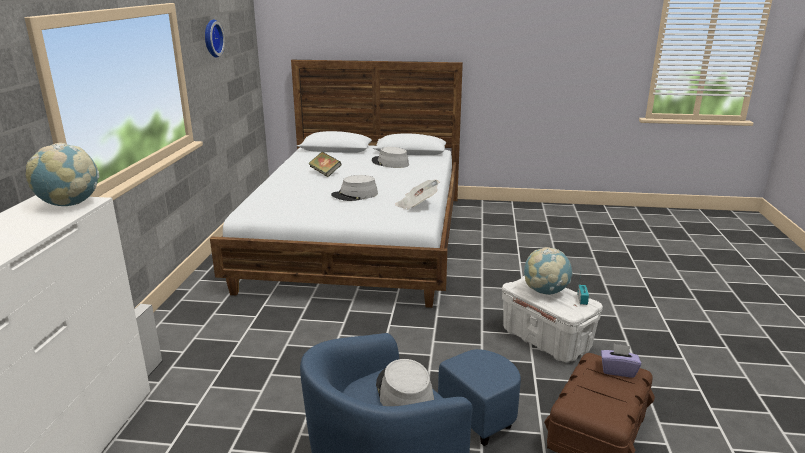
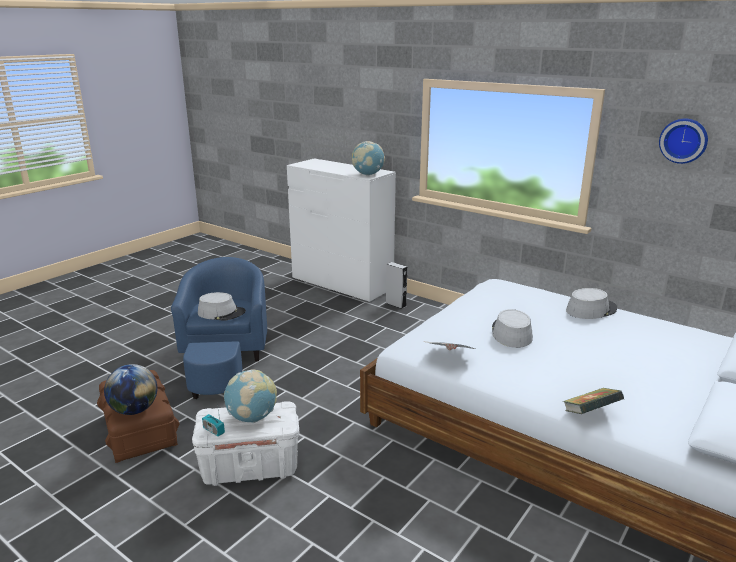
camera: 120 degrees right, 0 degrees up
(325, 173) = (609, 334): book -> book (590, 414)
(390, 163) = (652, 390): grey hat -> grey hat (591, 310)
(618, 370) = (134, 410): purple tissue box -> globe

